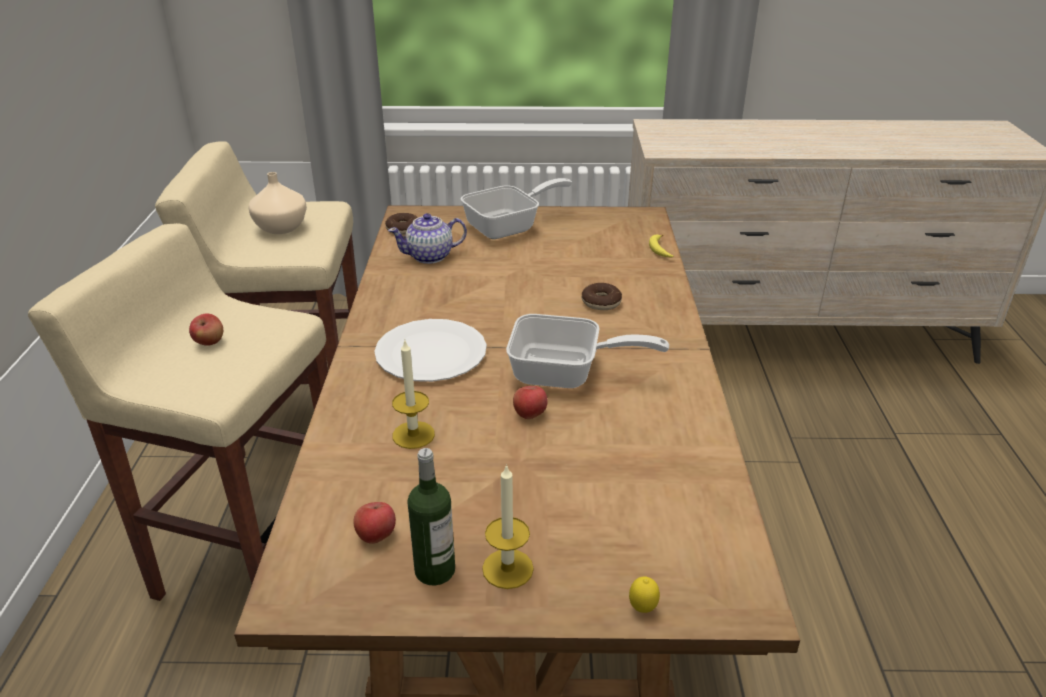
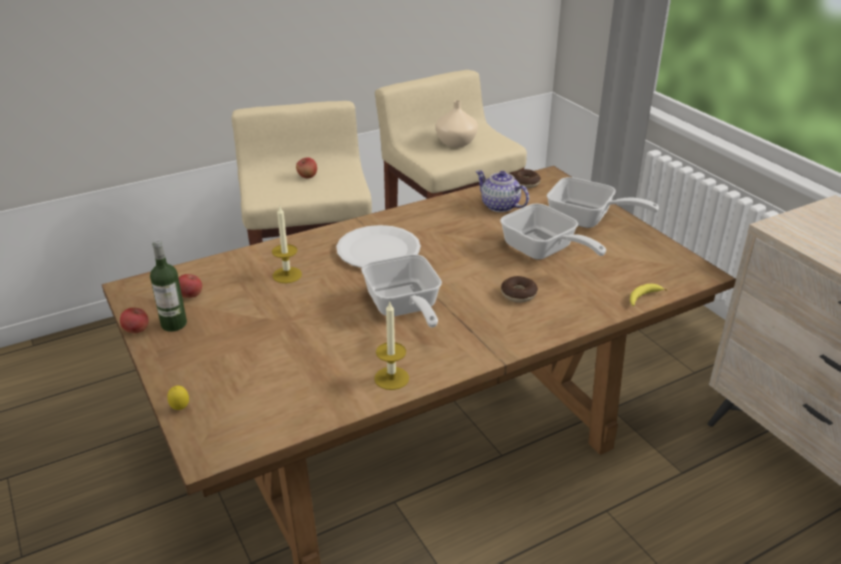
camera: 60 degrees right, 0 degrees up
(507, 568) = (188, 348): candle -> candle (391, 378)
(530, 414) = (342, 309): apple -> apple (136, 330)
(540, 265) = (543, 251): none -> frying pan

